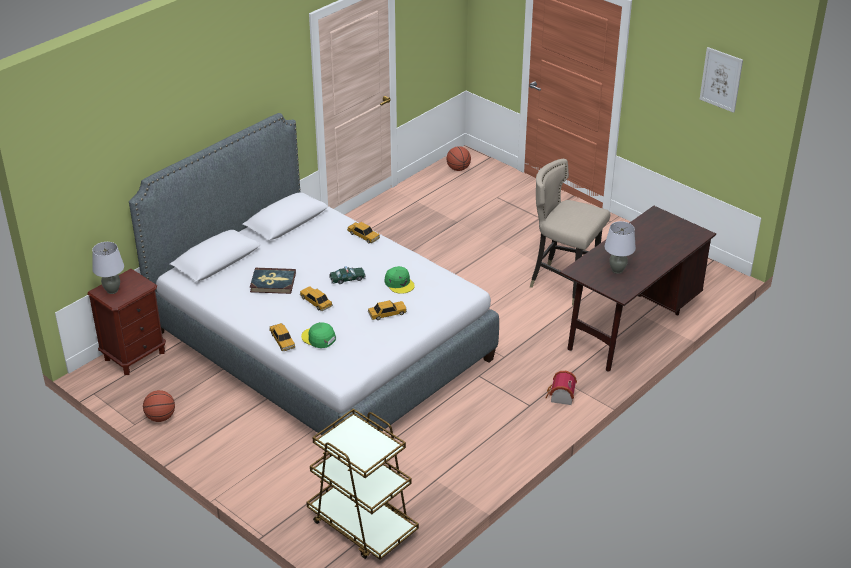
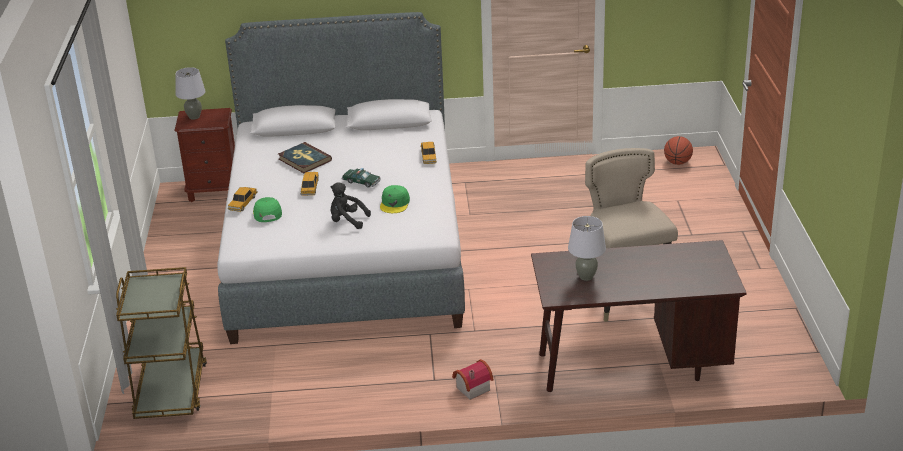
camera: 45 degrees right, 5 degrees down
(160, 417) = (165, 241): basketball -> none
(387, 313) = (347, 221): toy car -> black plush toy
(721, 79) = (839, 110): picture -> none

